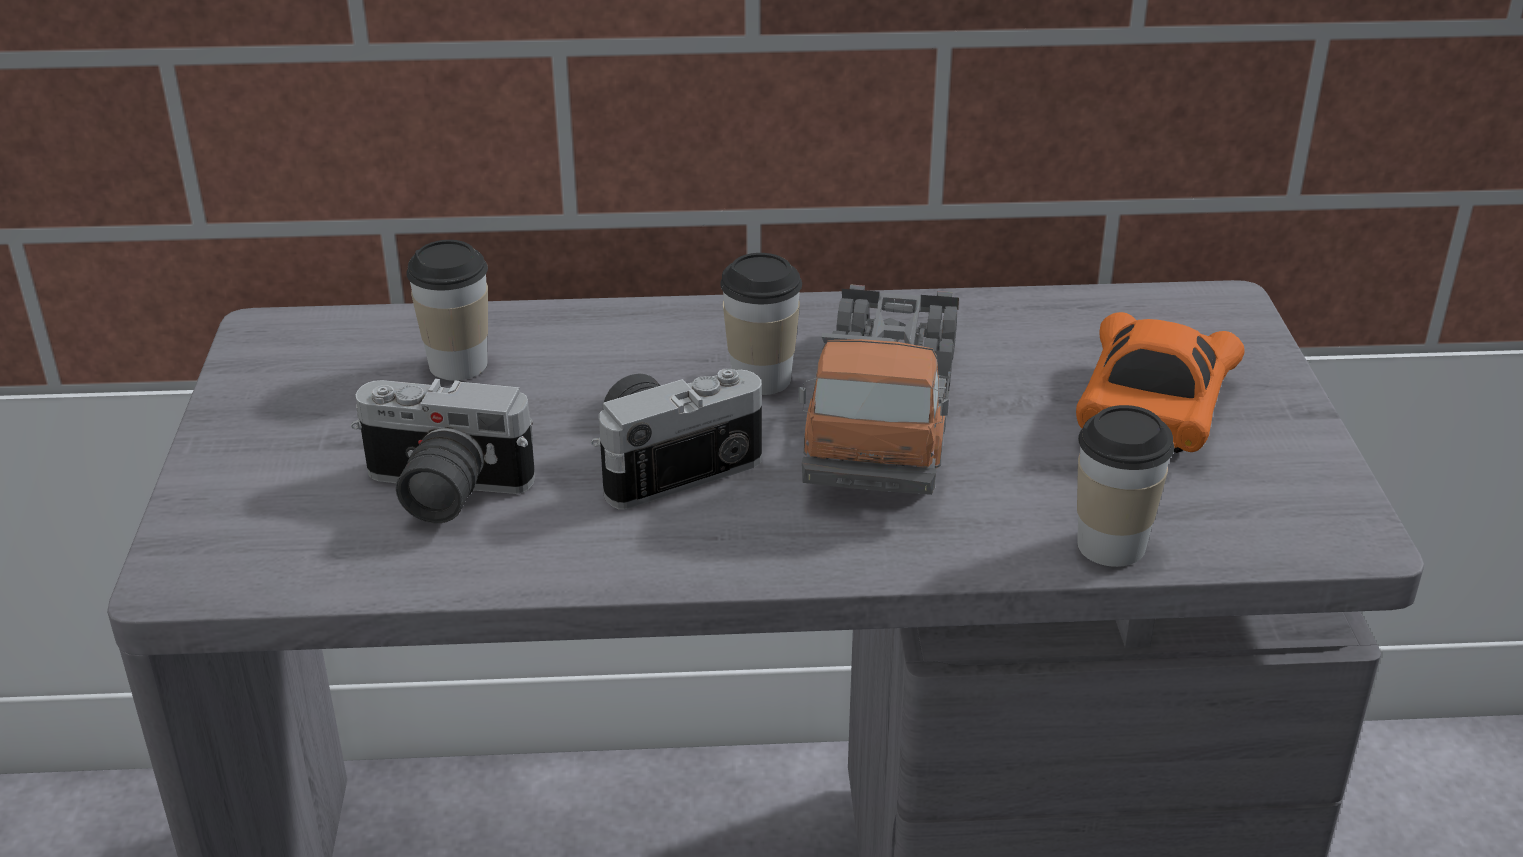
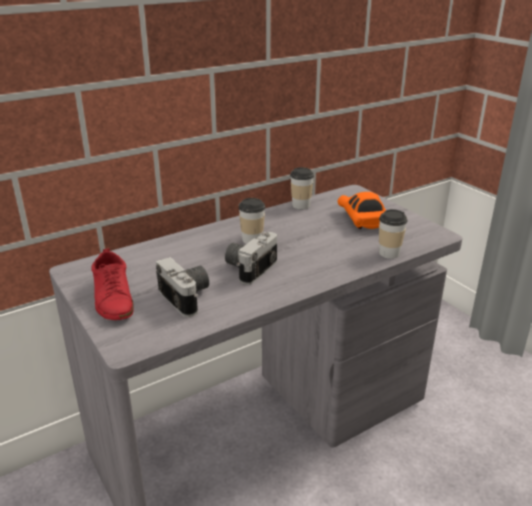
camera: 30 degrees left, 5 degrees down
(281, 435) = (113, 298): none -> red shoe
(440, 493) = (188, 297): camera -> camera turned 105 degrees counterclockwise
(458, 364) = (152, 261): cup -> cup (301, 205)
(884, 417) = (297, 240): toy truck -> none

